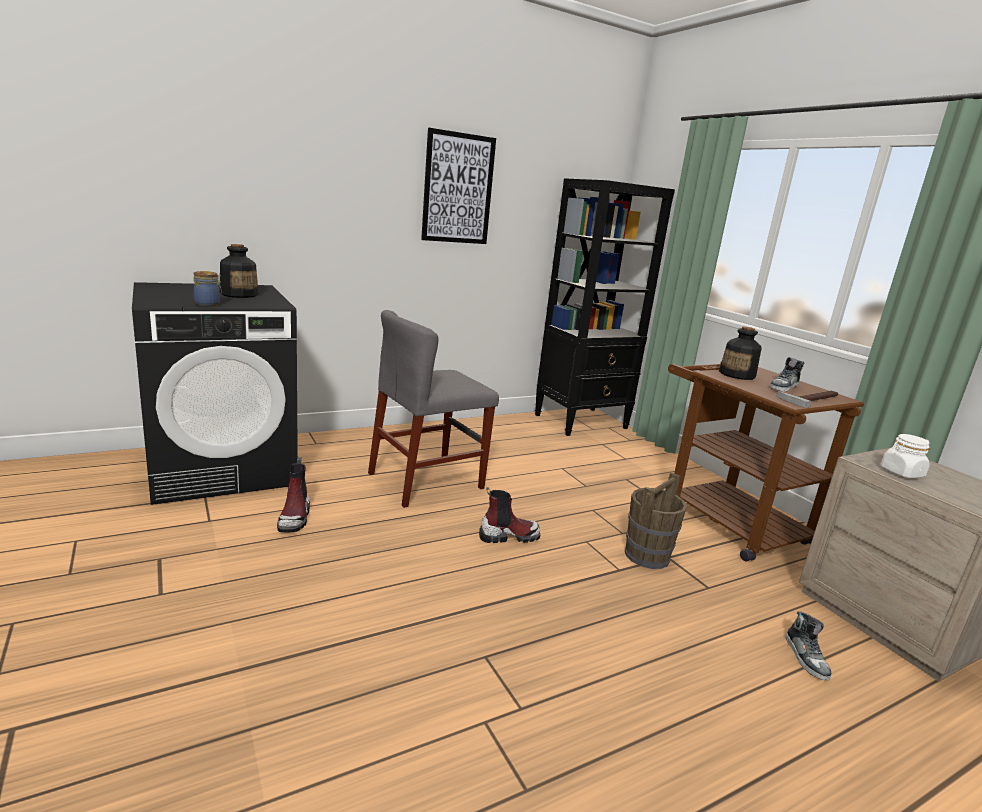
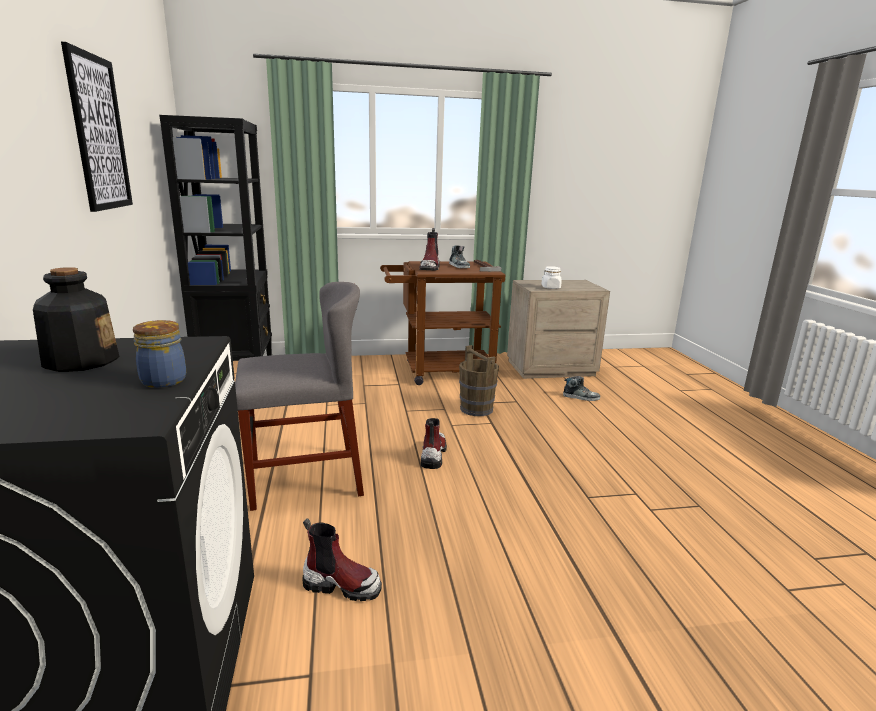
camera: 70 degrees left, 0 degrees up
(426, 481) = (305, 478): grey chair -> grey chair turned 90 degrees counterclockwise
(737, 375) = (430, 268): bottle -> boot

